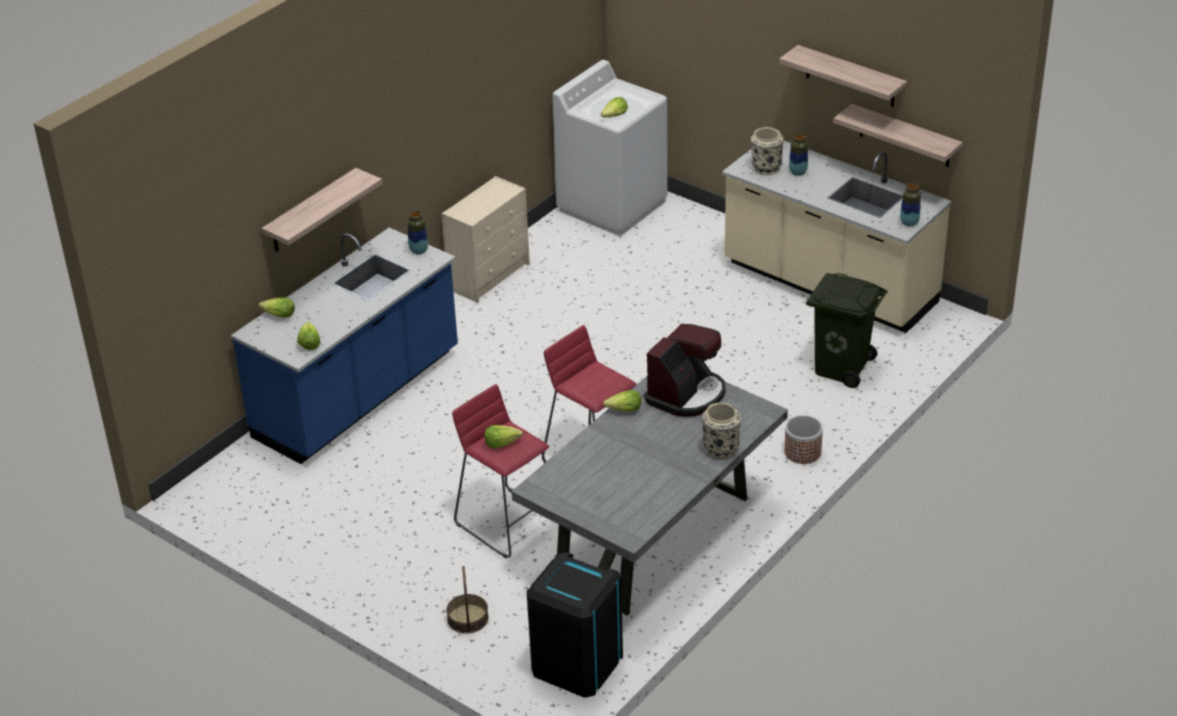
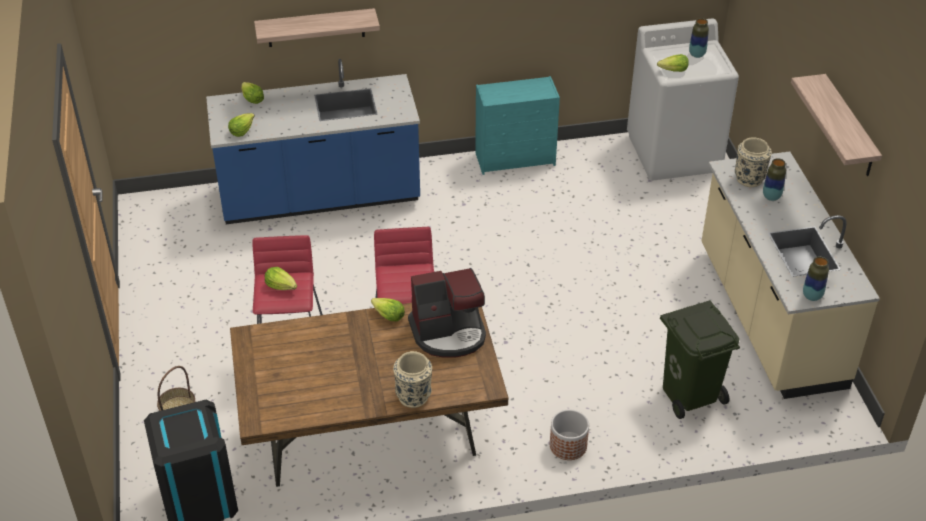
camera: 40 degrees right, 5 degrees up
(419, 251) = (401, 102): vase -> vase (697, 54)
(489, 276) = (516, 159): beige dresser -> turquoise dresser
(653, 537) = (372, 437): grey dining table -> brown dining table
(905, 136) = (868, 211): shelf -> none

